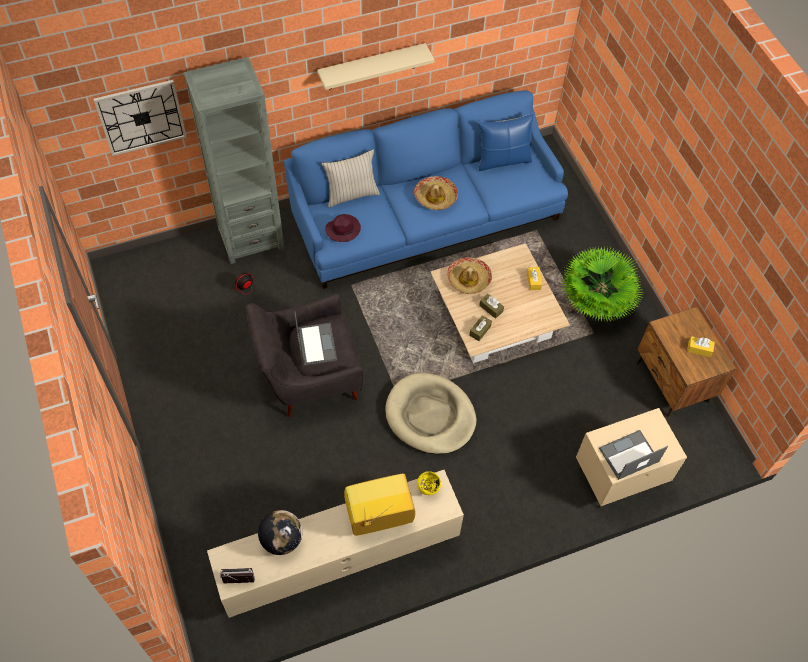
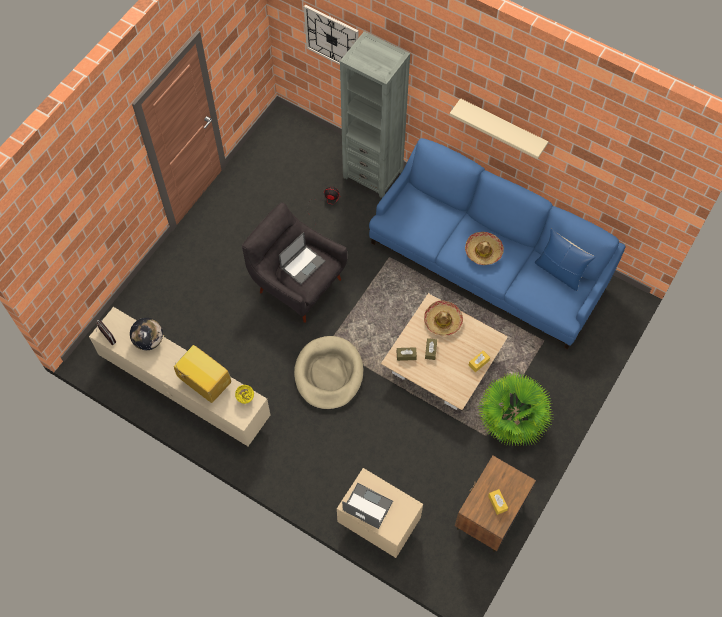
camera: 55 degrees right, 5 degrees up
(343, 229) = (405, 216): purple hat -> none
(351, 194) = (439, 200): beige pillow -> none

